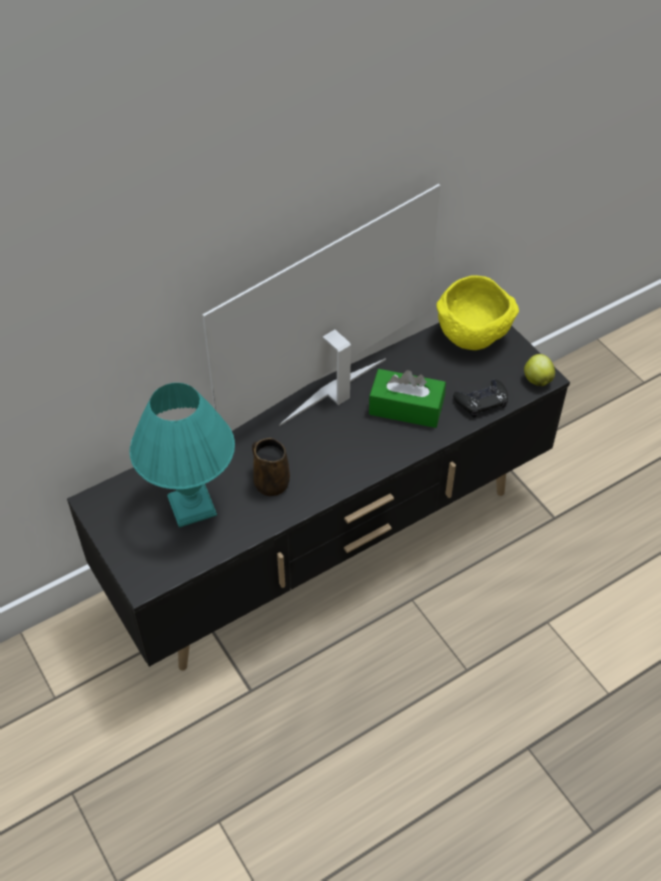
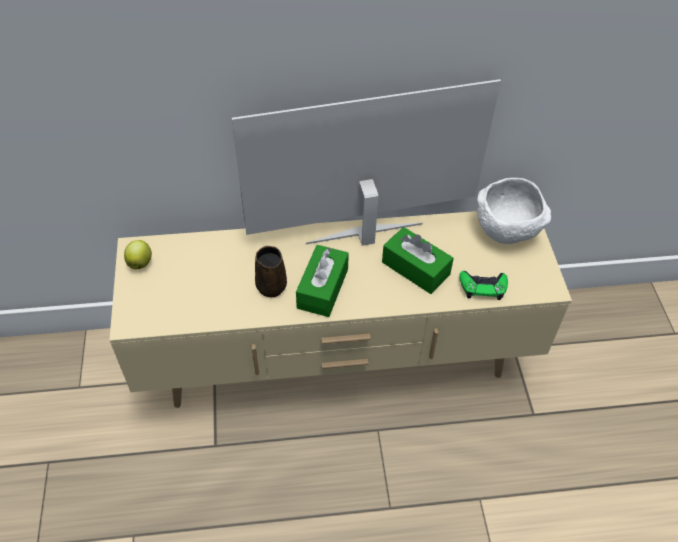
camera: 25 degrees right, 0 degrees up
(191, 505) = (201, 279): turquoise table lamp -> none
(326, 465) = (322, 288): none -> green tissue box
(330, 547) = (338, 361): black tv stand -> beige tv stand
(473, 336) = (507, 231): yellow bowl -> white bowl
(481, 401) = (483, 287): black game controller -> green game controller
(537, 379) = (542, 287): apple -> apple (140, 262)

